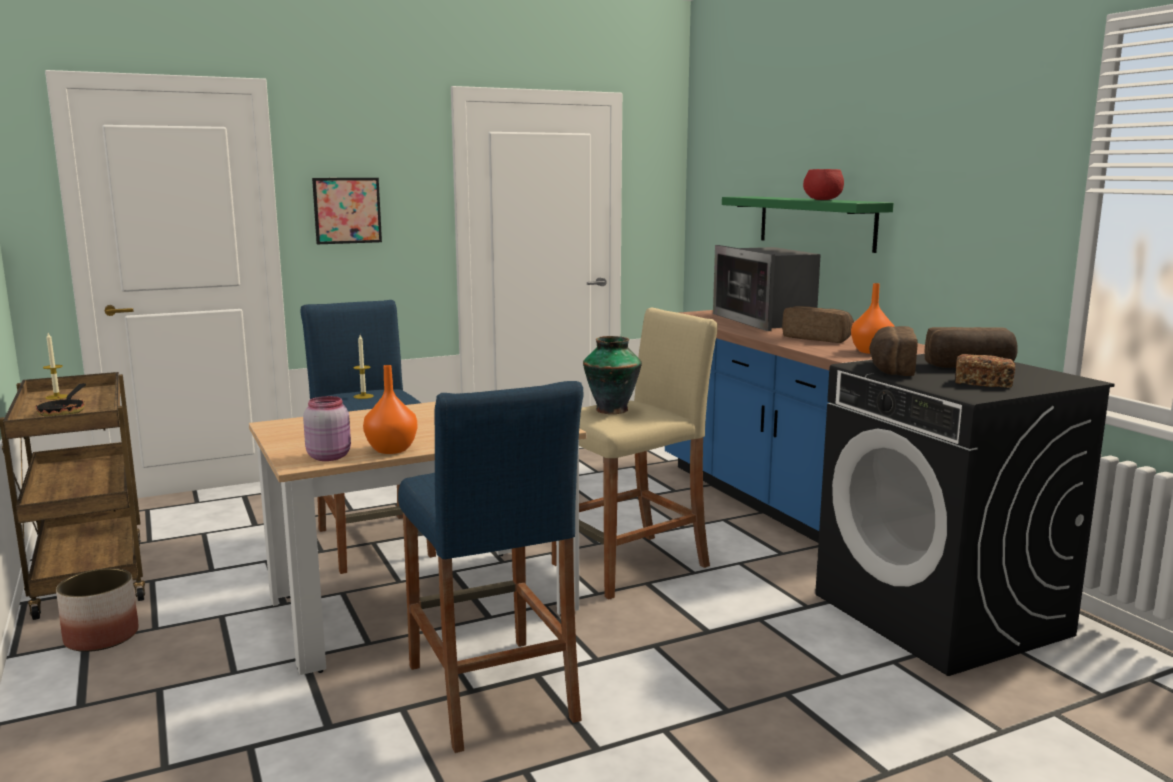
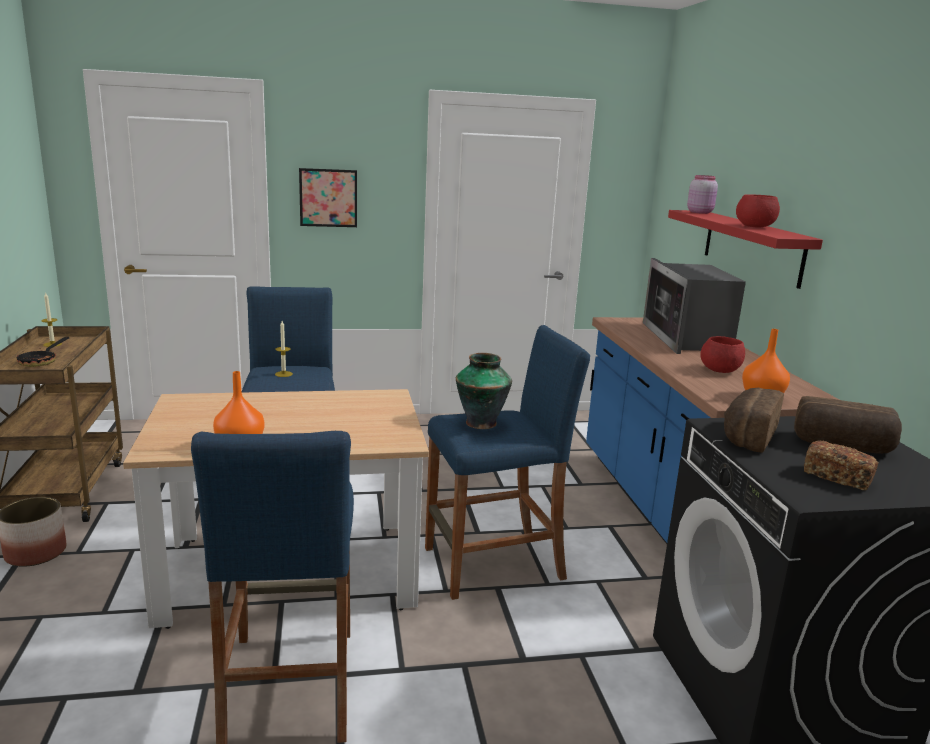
camera: 15 degrees right, 5 degrees up
(329, 456) = (183, 446): pink jar -> pink jar (700, 212)
(631, 566) = (493, 564): beige stool -> blue stool
(815, 222) = (751, 246): green shelf -> red shelf
(817, 338) = (719, 371): bread -> red bowl

